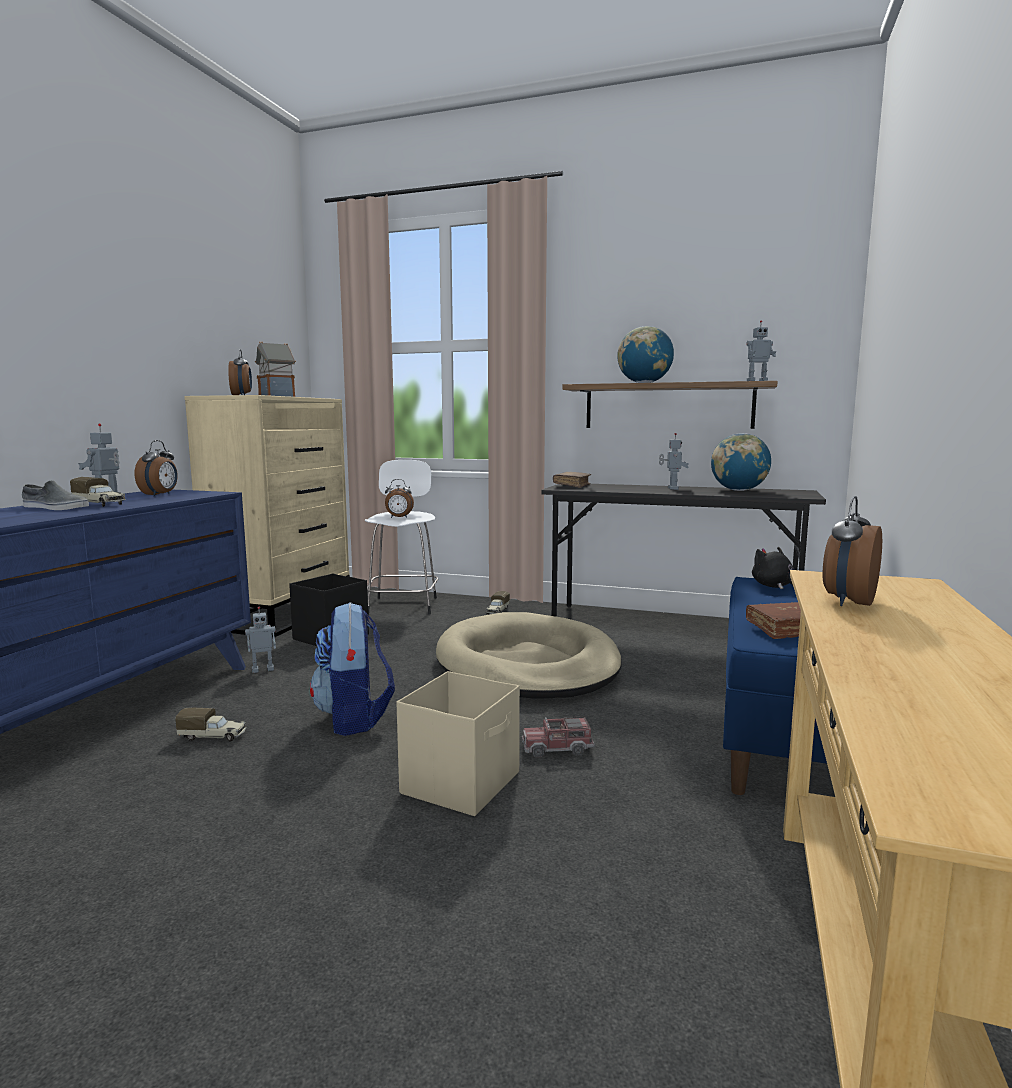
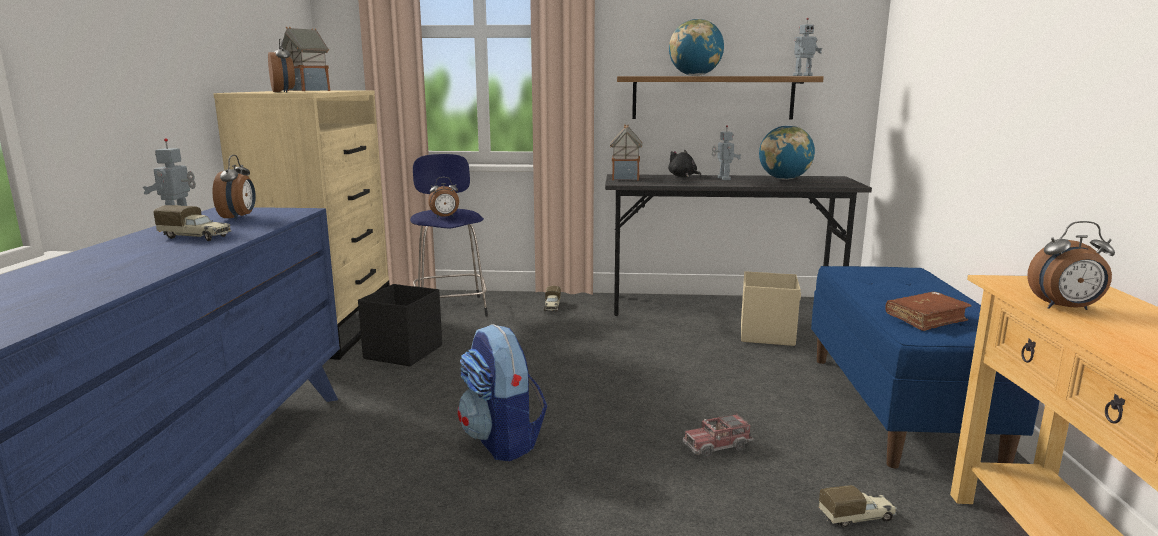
camera: 15 degrees left, 5 degrees up
(55, 508) = (150, 246): grey shoe -> none
(213, 736) = (369, 481): toy truck -> toy truck (857, 517)
(263, 669) = (359, 397): toy robot -> none
(403, 605) = (451, 307): white stool -> blue stool
(462, 783) = (659, 493): beige storage box -> beige storage box (767, 334)
(527, 664) = (625, 362): beige dog bed -> none
(572, 485) = (625, 178): brown book -> toy house
(774, 586) = (863, 274): black plush toy -> black plush toy (683, 176)
(848, 602) = (1065, 308): alarm clock -> alarm clock turned 105 degrees counterclockwise

